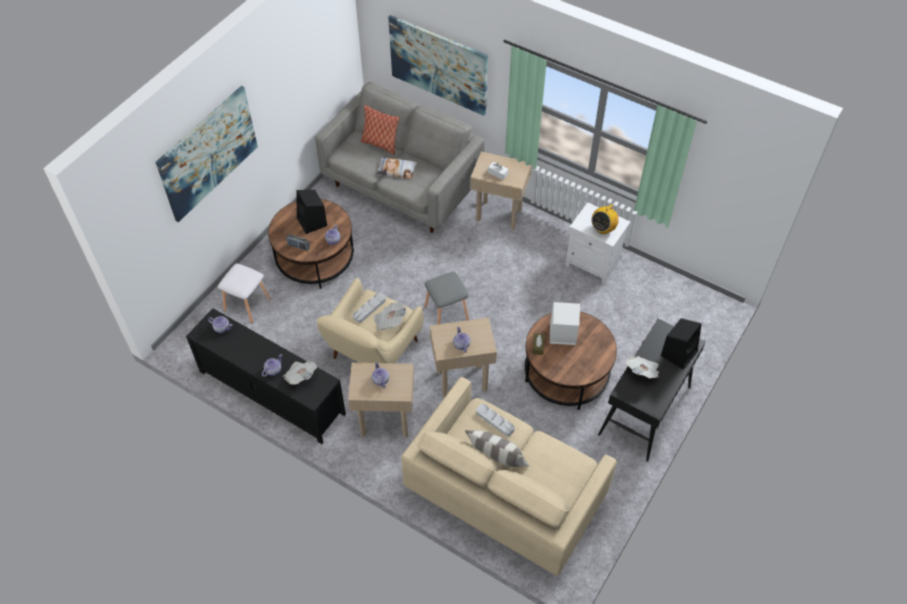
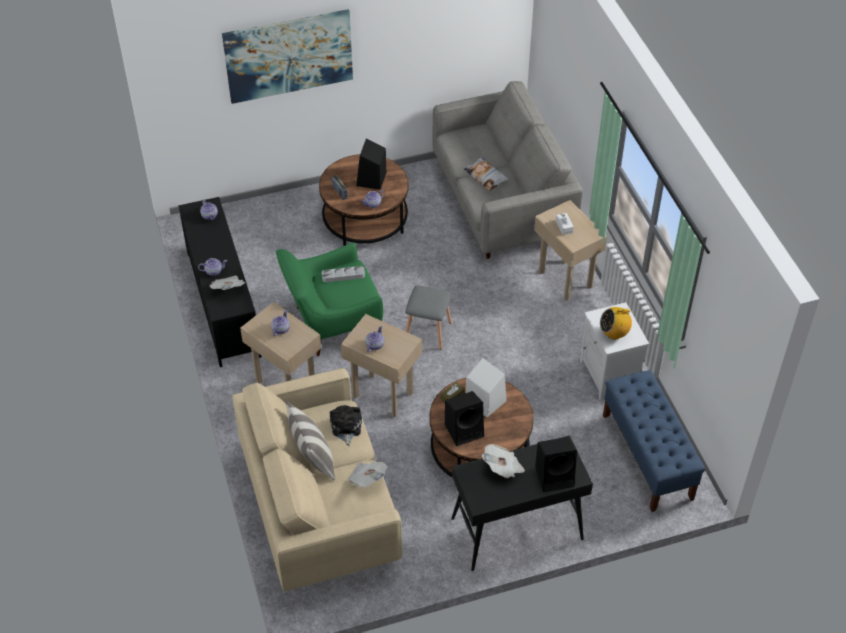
camera: 40 degrees right, 5 degrees down
(247, 304) = (274, 223): white stool -> none
(373, 353) = (332, 324): beige armchair -> green armchair
(380, 144) = (494, 147): pillow -> none
(389, 321) = (348, 296): newspaper -> newspaper (367, 479)
(438, 65) = (570, 89): picture -> none
(495, 421) = (346, 427): grey tray -> plush toy
(570, 364) = (465, 429): none -> black speaker
(670, 303) = (647, 457): none -> blue bench

